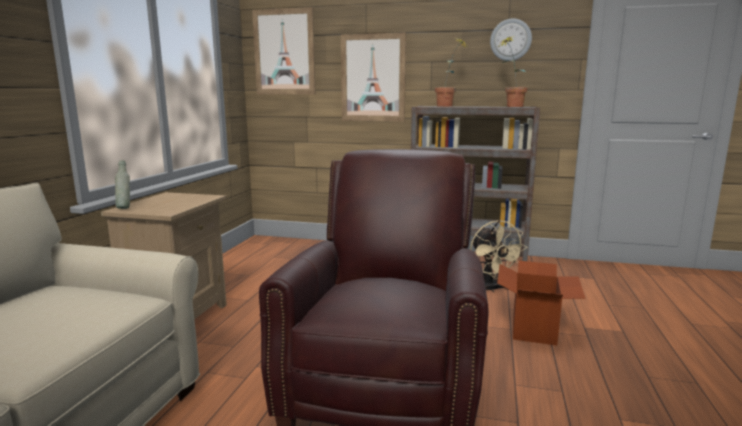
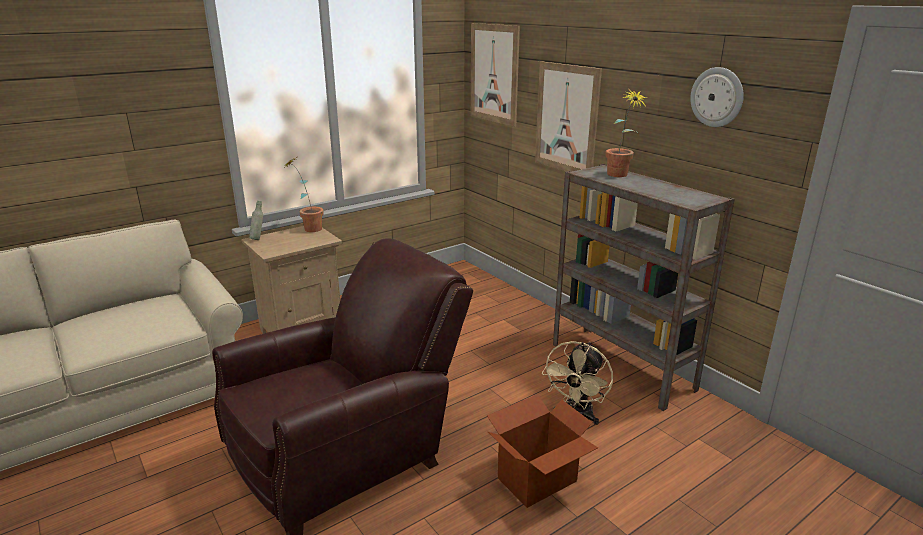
camera: 40 degrees right, 10 degrees up
(510, 106) = (687, 194): potted plant -> potted plant (308, 228)

